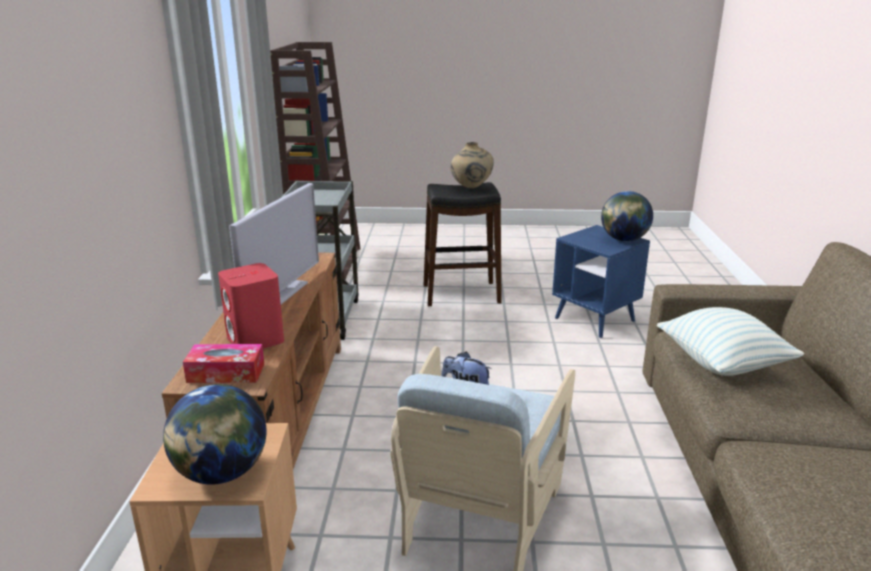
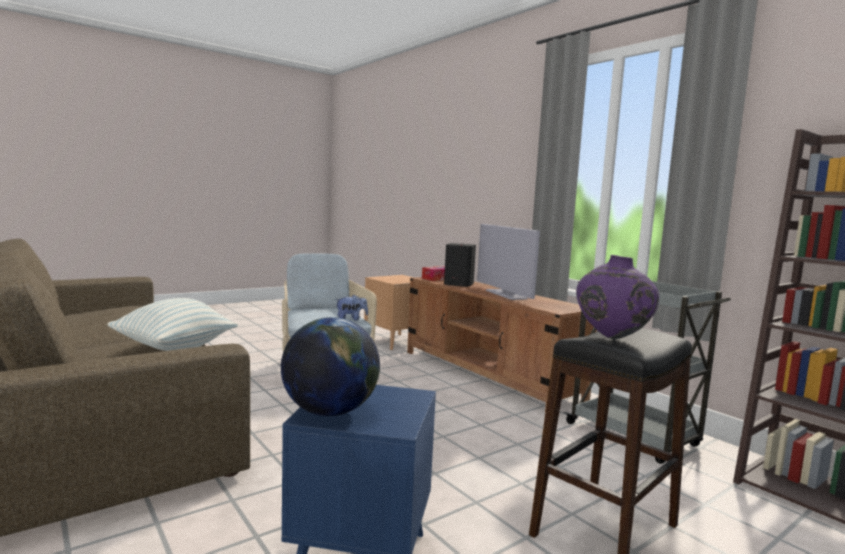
camera: 140 degrees right, 15 degrees down
(221, 473) = (388, 278): globe -> none
(255, 340) = (458, 284): red speaker -> black speaker
(471, 188) = (611, 338): beige vase -> purple vase

